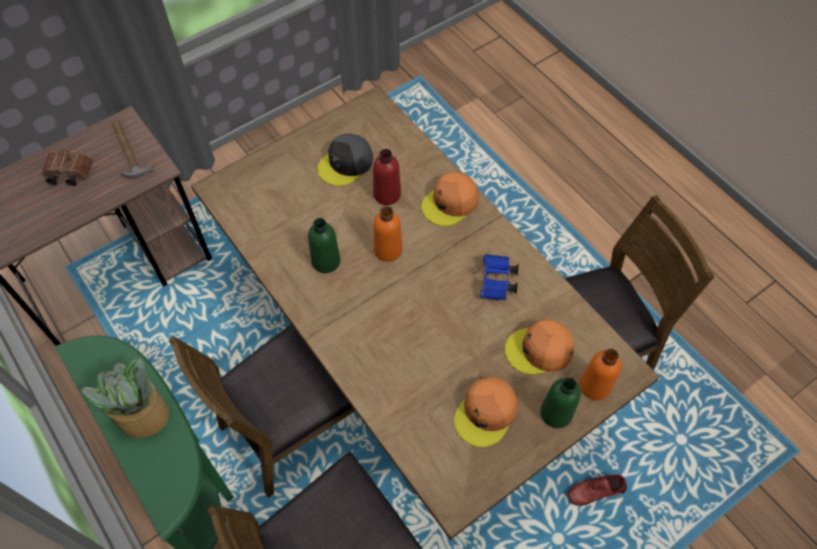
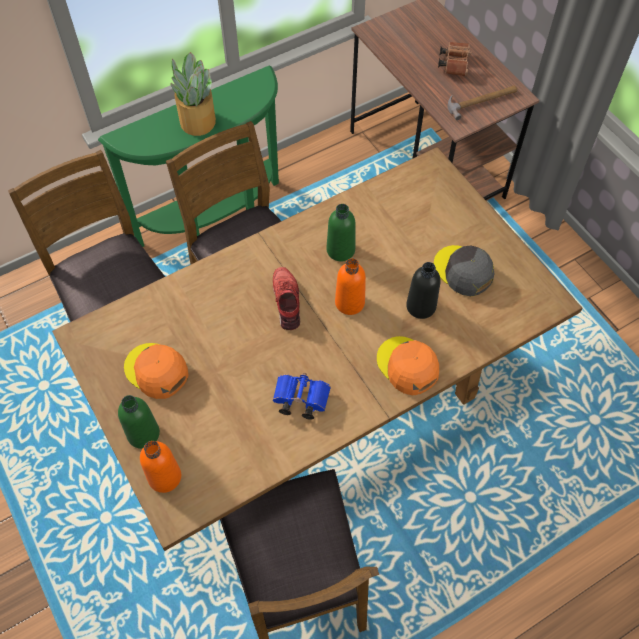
camera: 95 degrees right, 0 degrees up
(387, 194) = (421, 306): red bottle -> black bottle
(539, 350) = (214, 429): orange cap -> none
(596, 491) = (144, 565): red shoe -> red shoe (287, 301)

